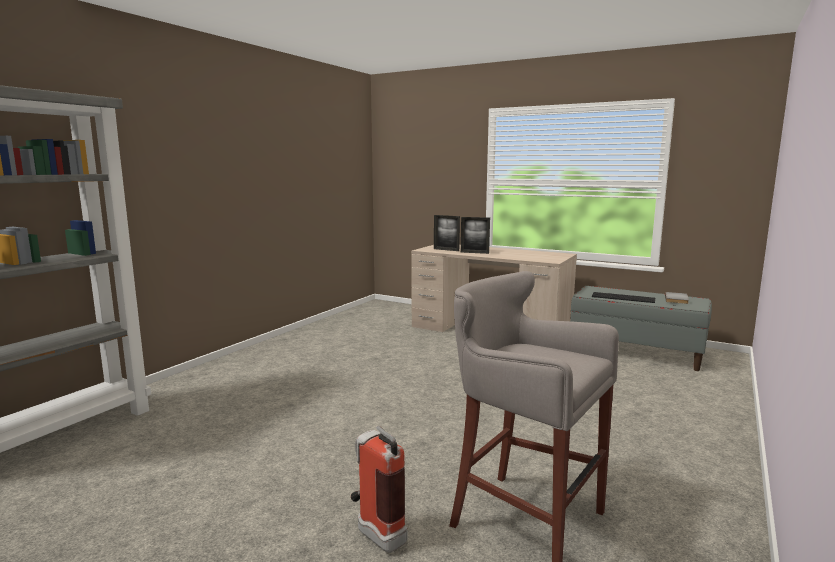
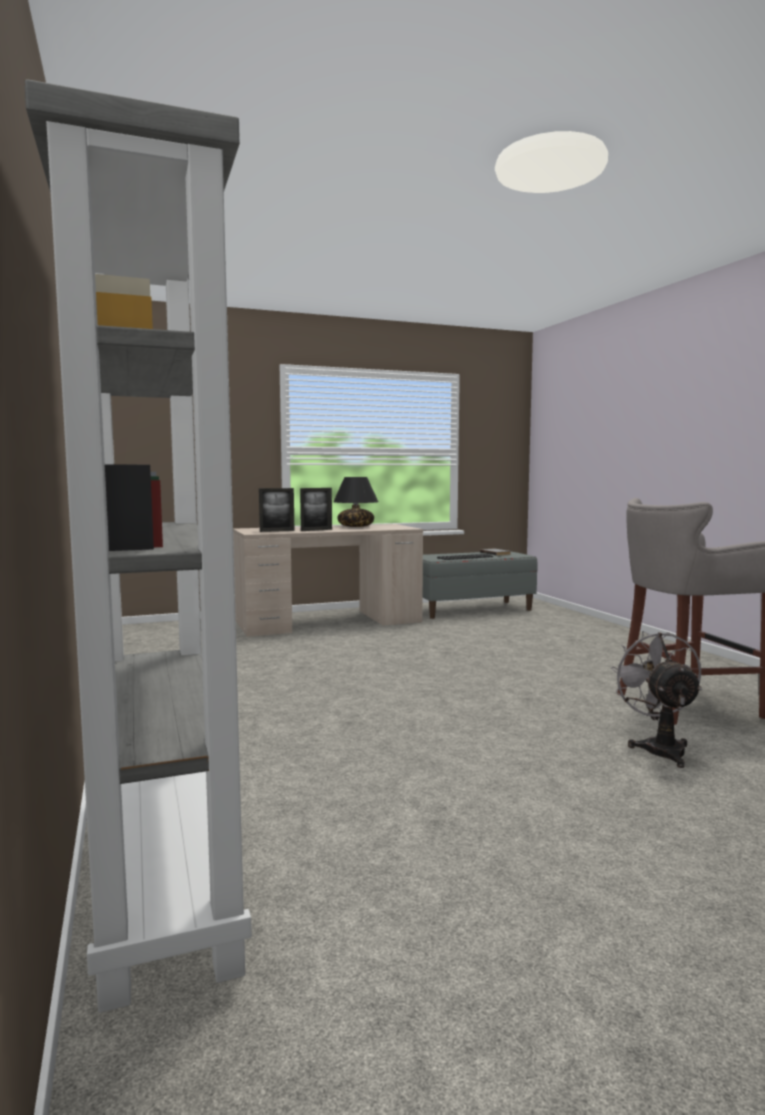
camera: 50 degrees left, 5 degrees down
(375, 532) = (659, 748): fire extinguisher -> grey fan
(523, 252) = (355, 526): none -> black table lamp

